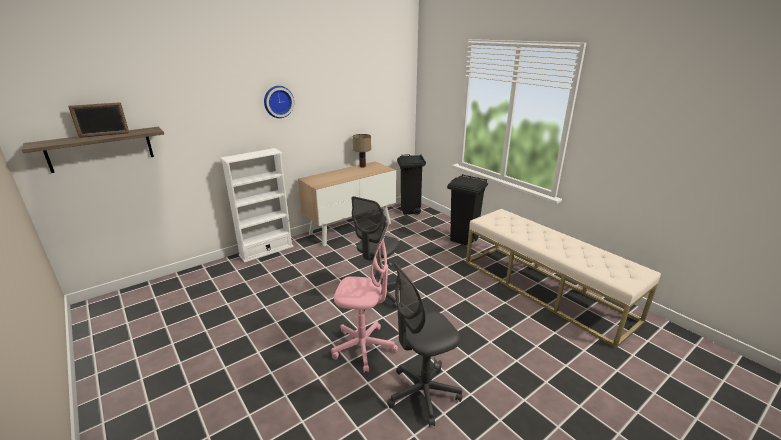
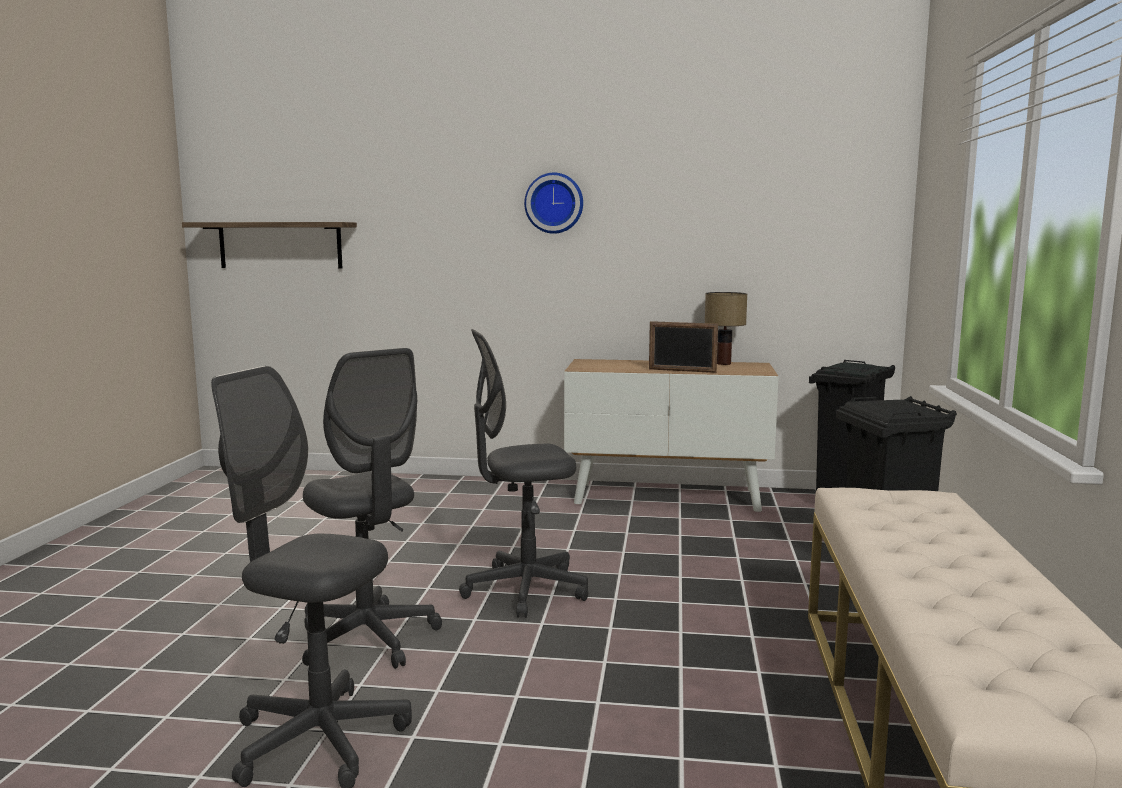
camera: 45 degrees right, 15 degrees down
(104, 135) = (279, 221): picture frame -> picture frame (682, 370)
(266, 251) = (482, 483): white bookcase -> none
(364, 348) = (368, 639): pink office chair -> grey office chair

